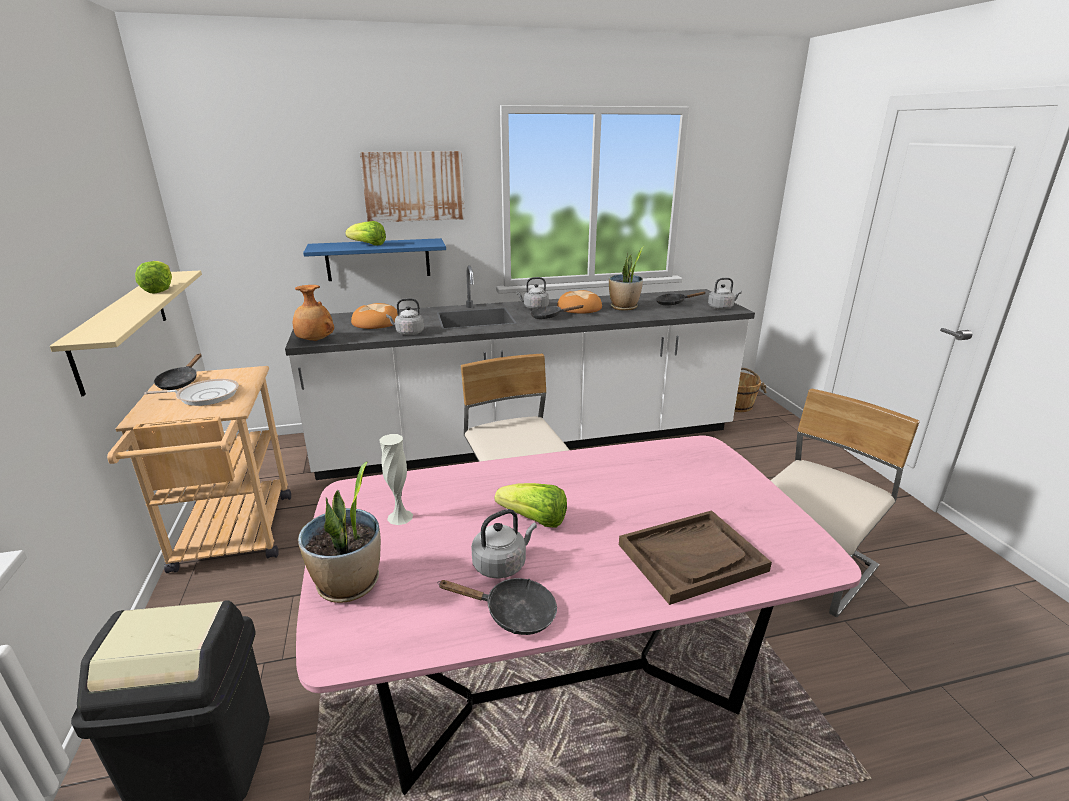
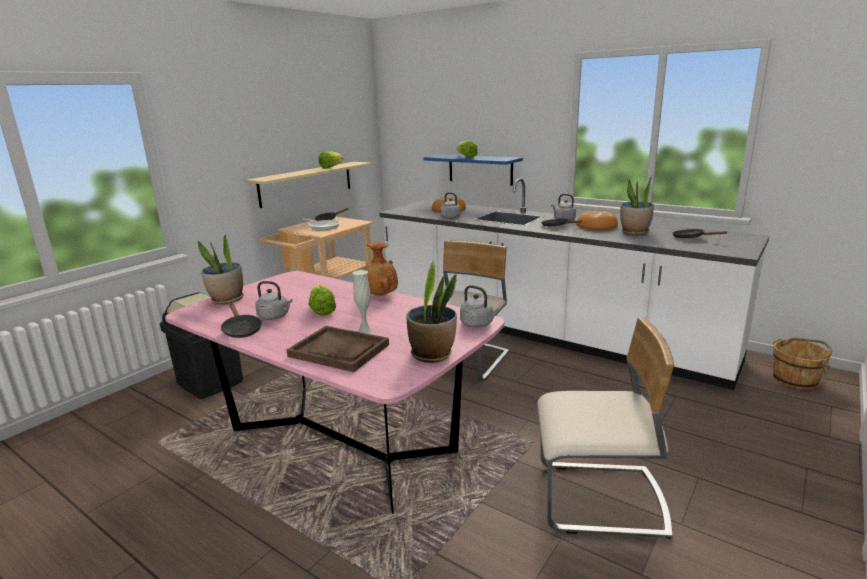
camera: 50 degrees right, 5 degrees down
(315, 341) = (399, 212): brown vase -> brown vase (379, 295)
(400, 517) = (286, 289): white vase -> white vase (365, 331)
(414, 186) = (507, 117): picture -> none
(721, 308) = (731, 250): grey kettle -> grey kettle (478, 324)
(765, 505) = (432, 354): none -> potted plant

